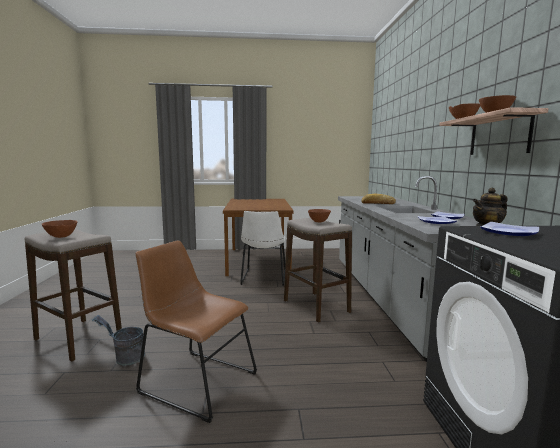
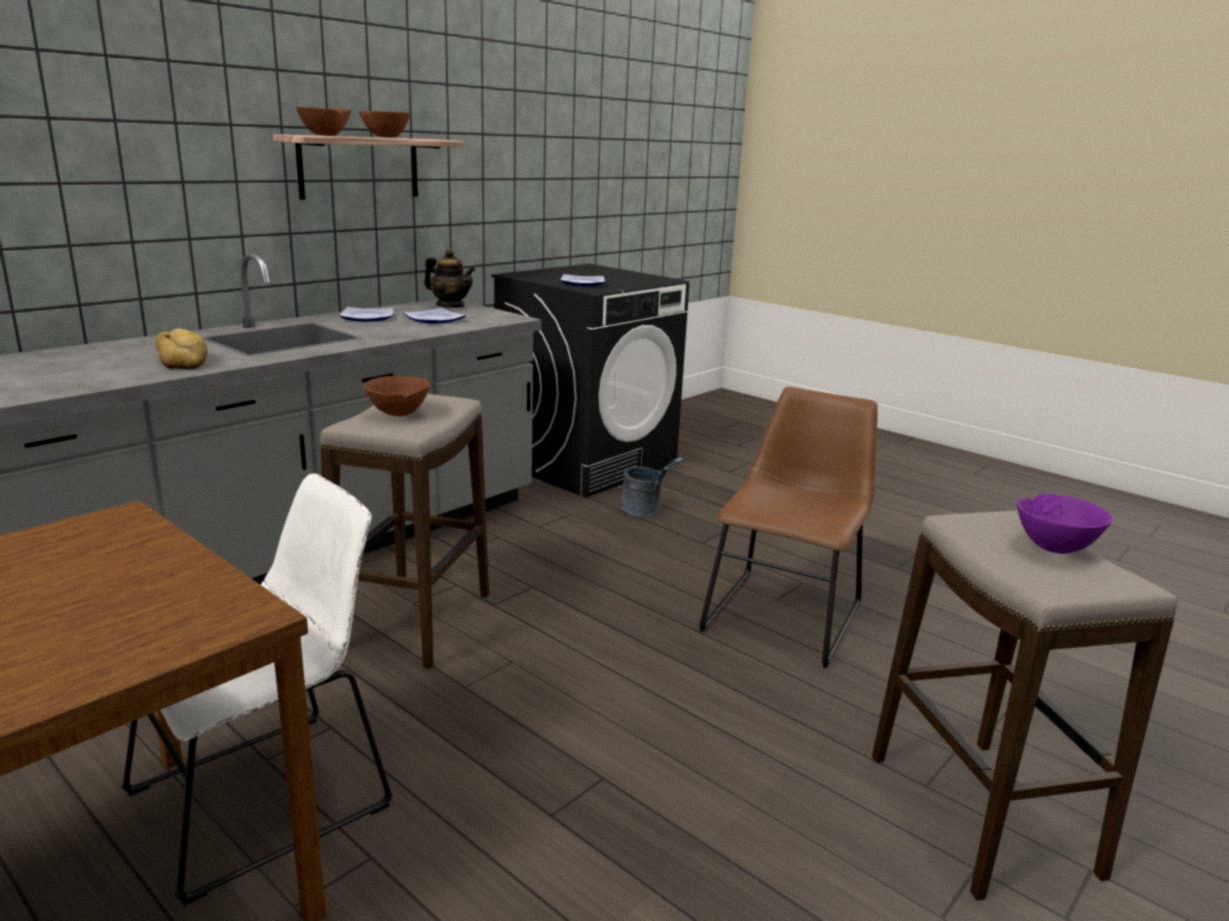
camera: 135 degrees left, 10 degrees up
(61, 237) = (1054, 547): brown bowl -> purple bowl
(125, 358) = (877, 701): grey bucket -> grey bucket (646, 511)
(195, 381) = (785, 613): brown chair -> brown chair turned 135 degrees counterclockwise

